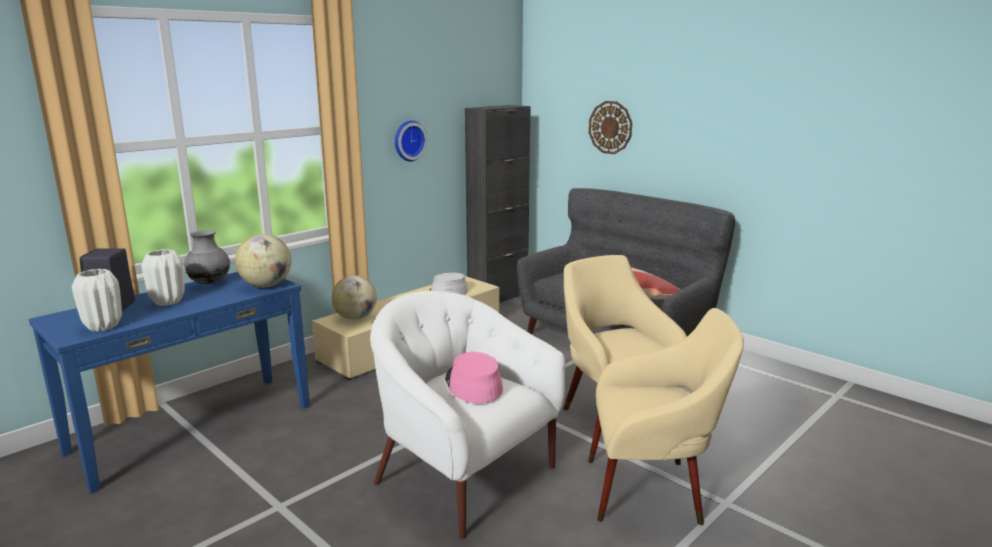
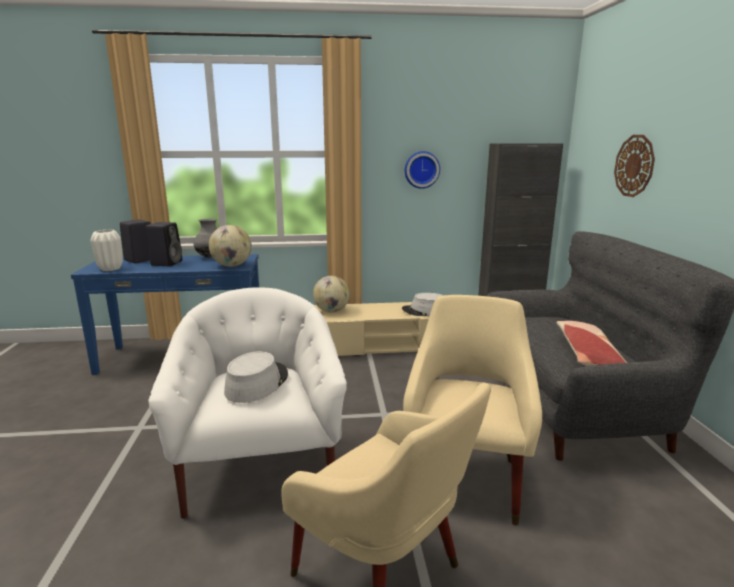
camera: 40 degrees right, 0 degrees up
(167, 302) = (167, 263): white vase -> black speaker
(473, 384) = (256, 383): pink hat -> grey hat

